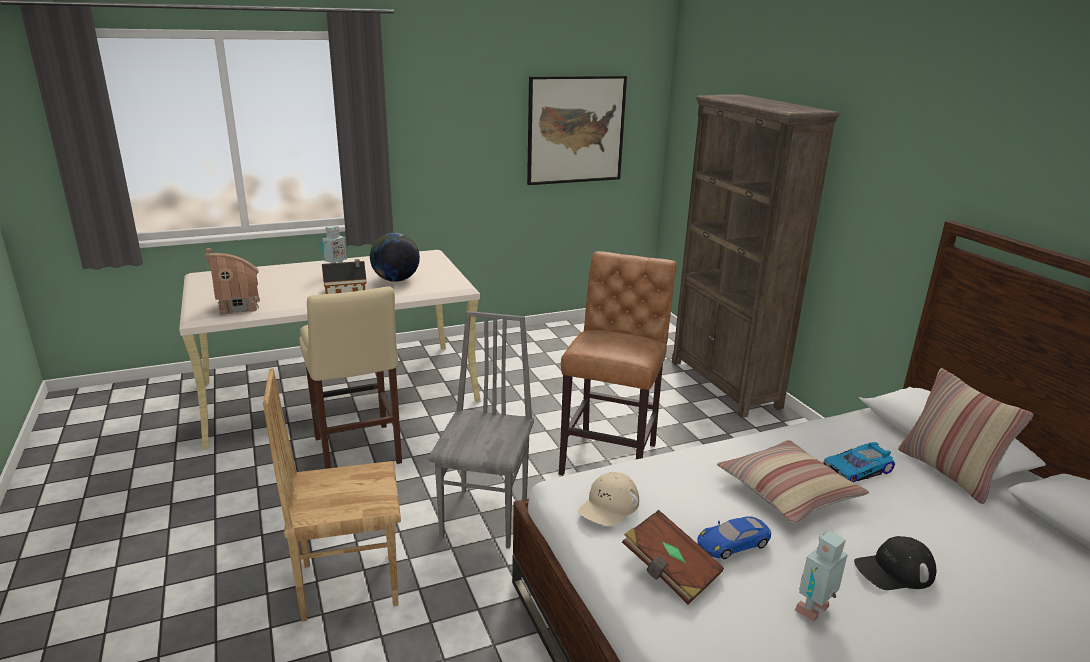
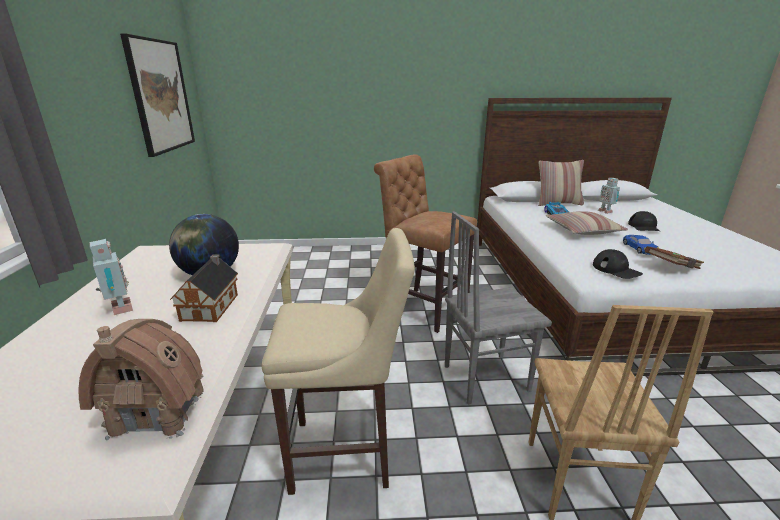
camera: 70 degrees left, 0 degrees up
(487, 517) = (484, 377): grey chair -> grey chair turned 45 degrees counterclockwise
(608, 506) = (616, 270): beige cap -> black cap
(724, 384) = (357, 252): brown bookcase -> none
(815, 610) = (683, 246): toy robot -> toy robot (605, 211)

